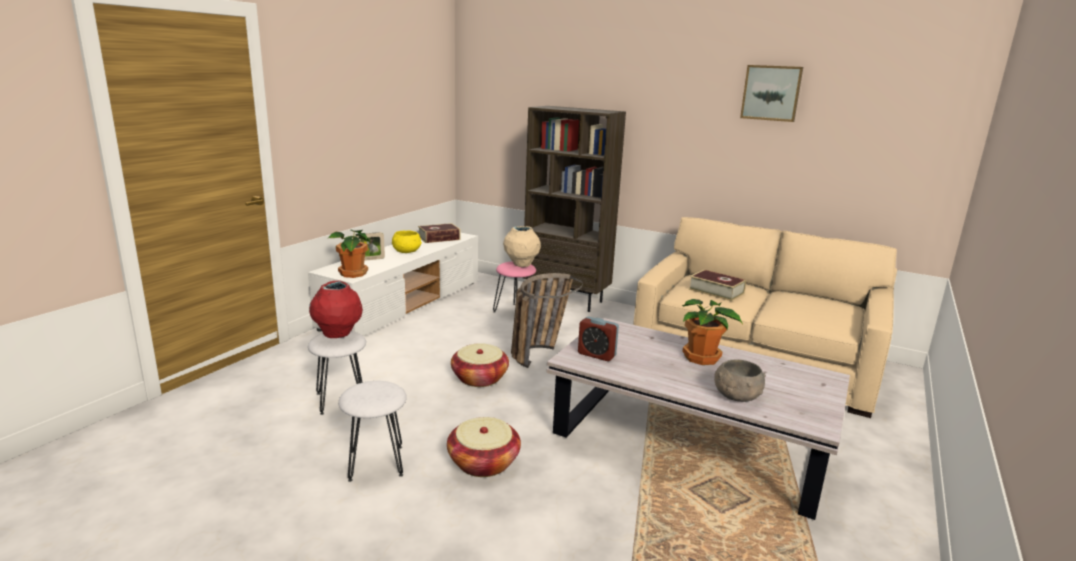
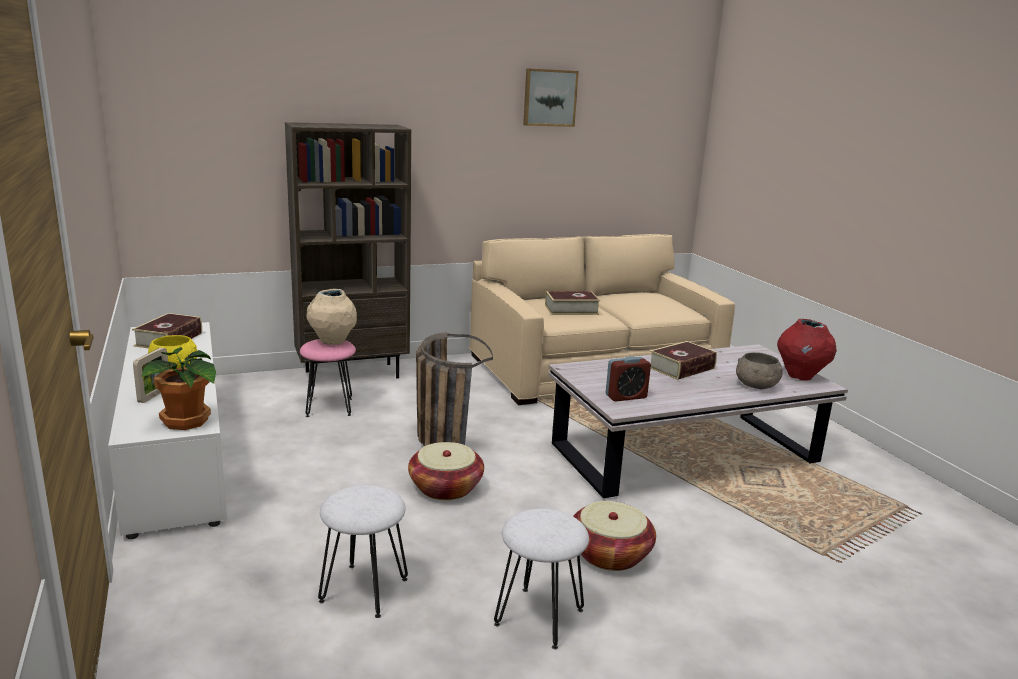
camera: 50 degrees left, 0 degrees up
(338, 334) = (354, 497): red vase -> red vase (800, 376)
(702, 358) = (681, 368): potted plant -> book

